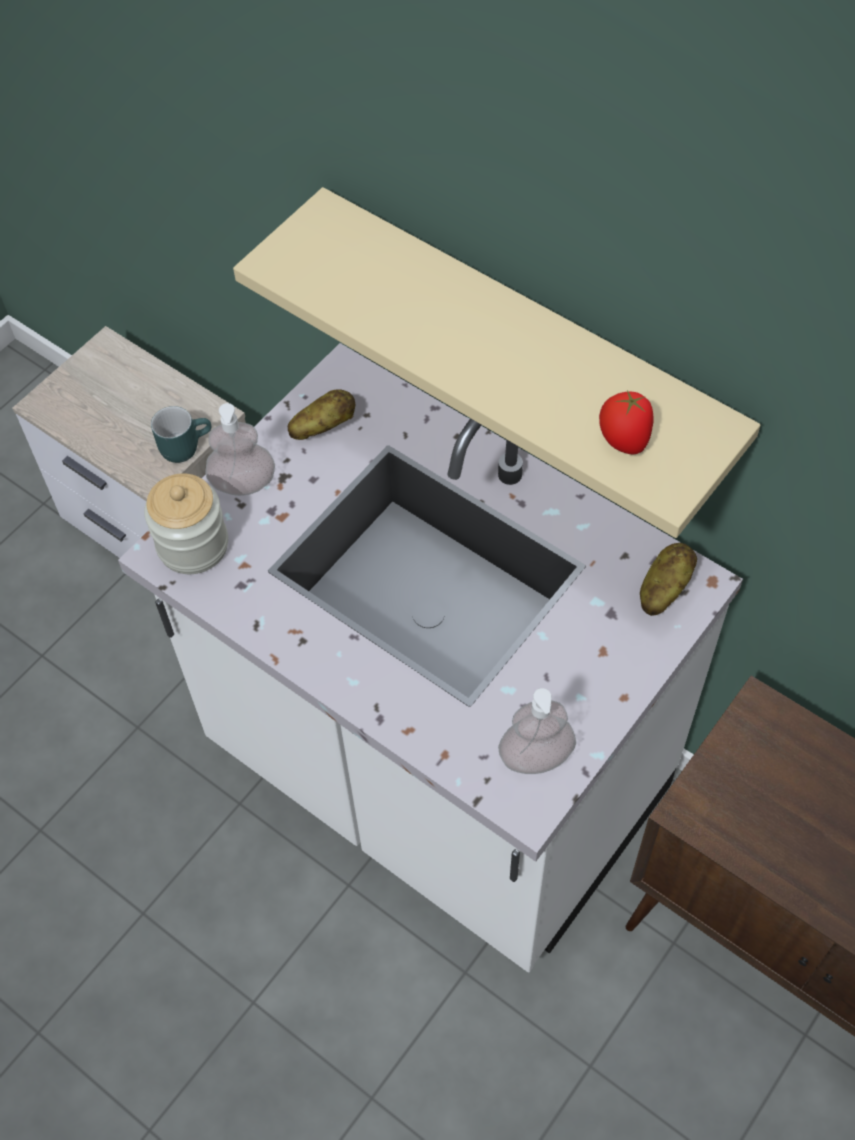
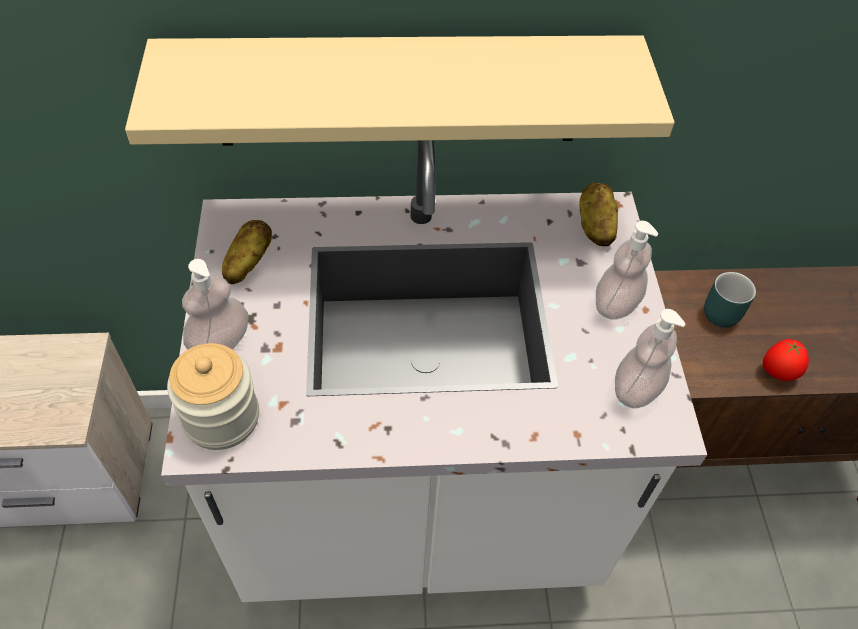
camera: 45 degrees left, 5 degrees down
(184, 445) = (77, 384): turquoise mug -> turquoise mug (719, 308)
(601, 673) = (615, 304): none -> soap dispenser
(623, 441) = (575, 90): tomato -> tomato (777, 373)

